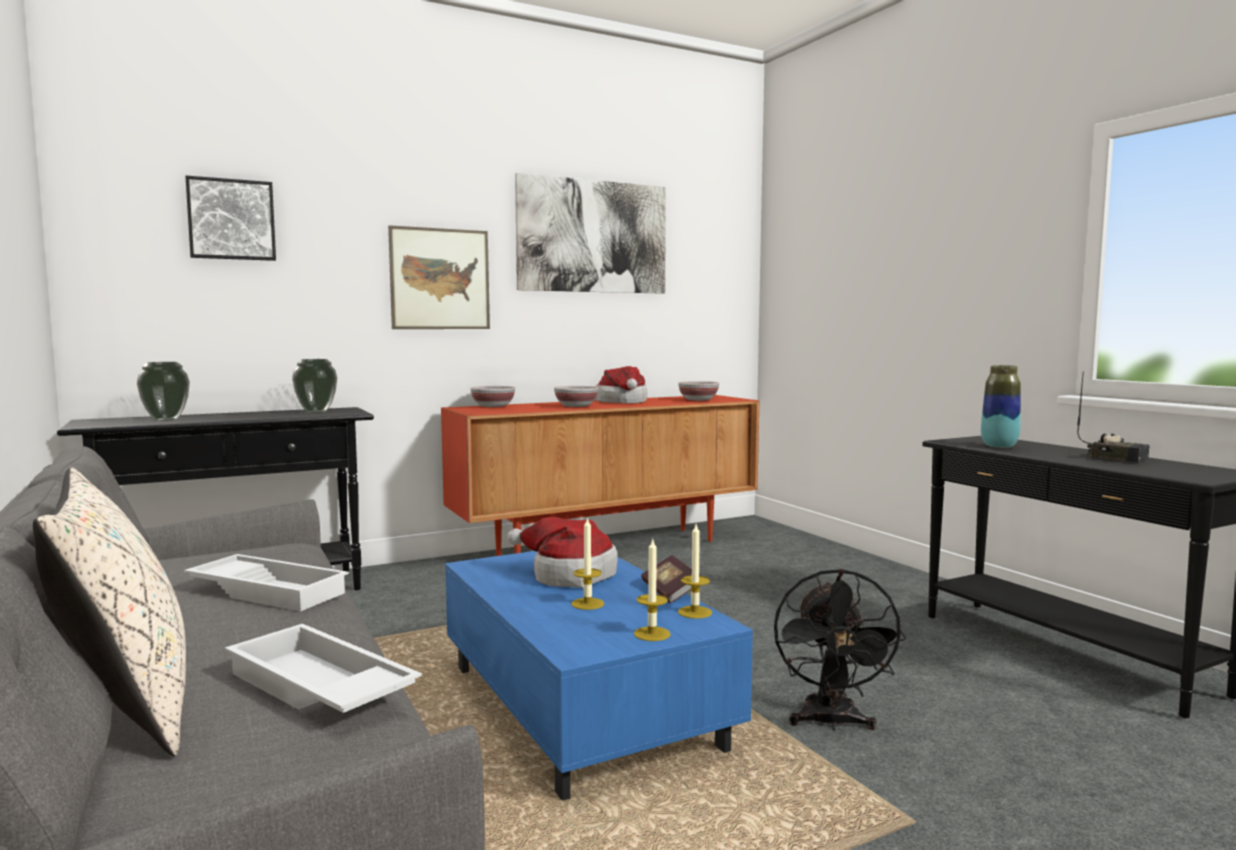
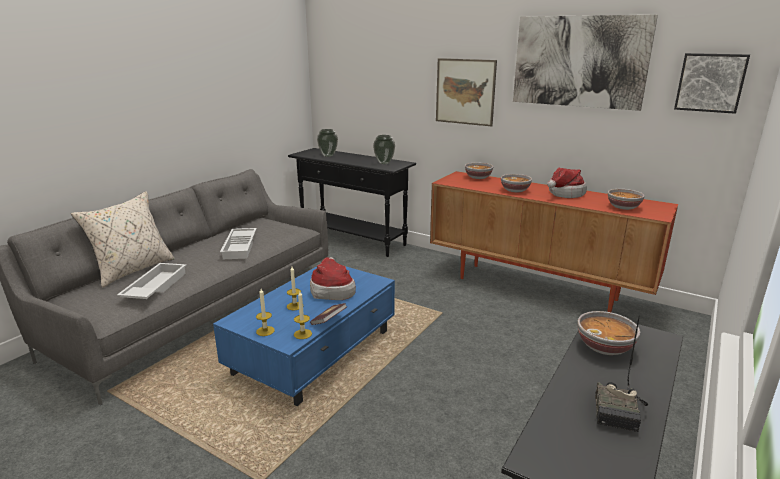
camera: 60 degrees right, 15 degrees up
(231, 220) = (368, 57): picture -> picture (710, 82)
(831, 723) = (353, 433): black fan -> none
(999, 446) = (605, 346): vase -> bowl

